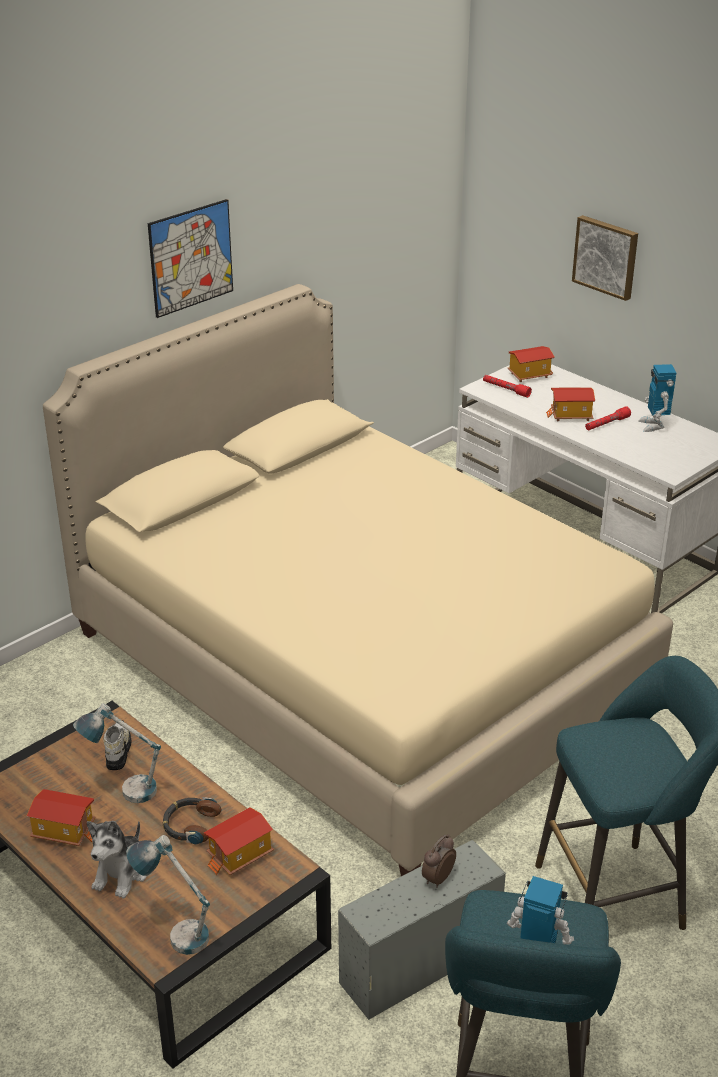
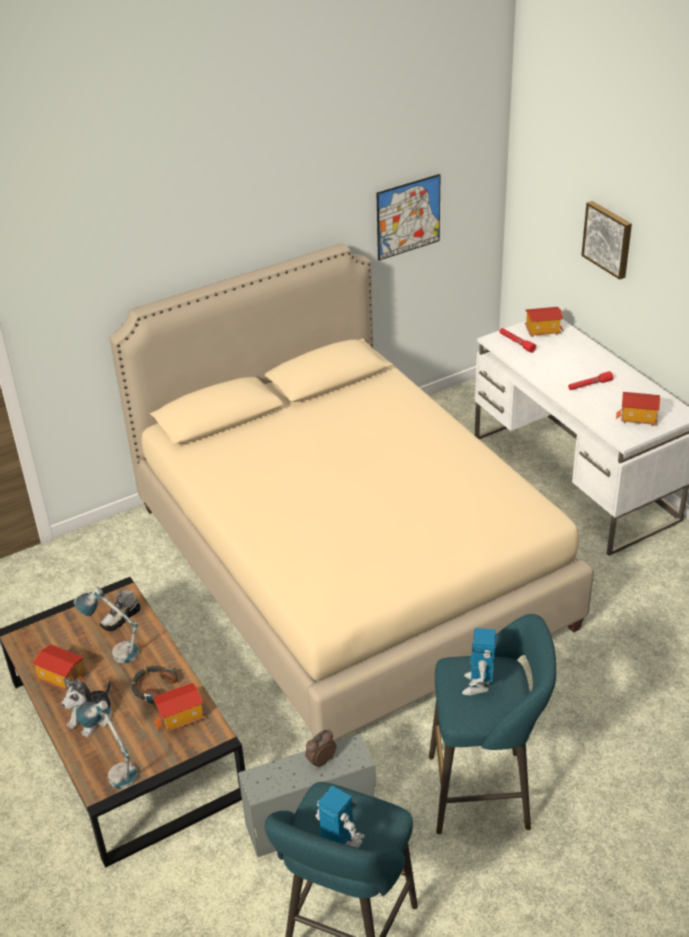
camera: 15 degrees right, 5 degrees up
(118, 750) = (120, 618): shoe -> shoe turned 150 degrees counterclockwise
(191, 258) = (242, 223): picture -> picture (408, 217)
(570, 416) = (561, 374): toy house -> toy house (638, 419)
(653, 425) = (630, 391): toy robot -> toy robot (478, 685)

